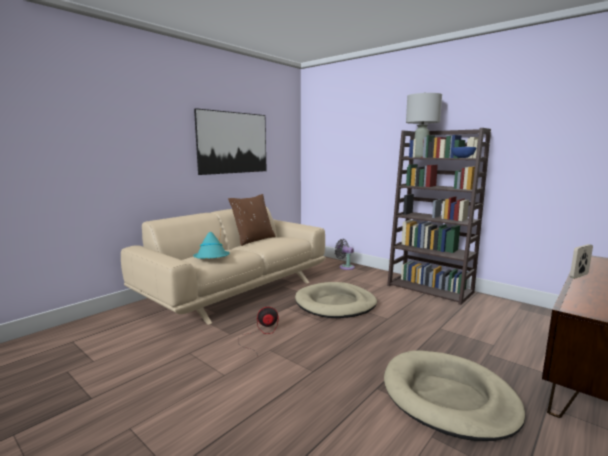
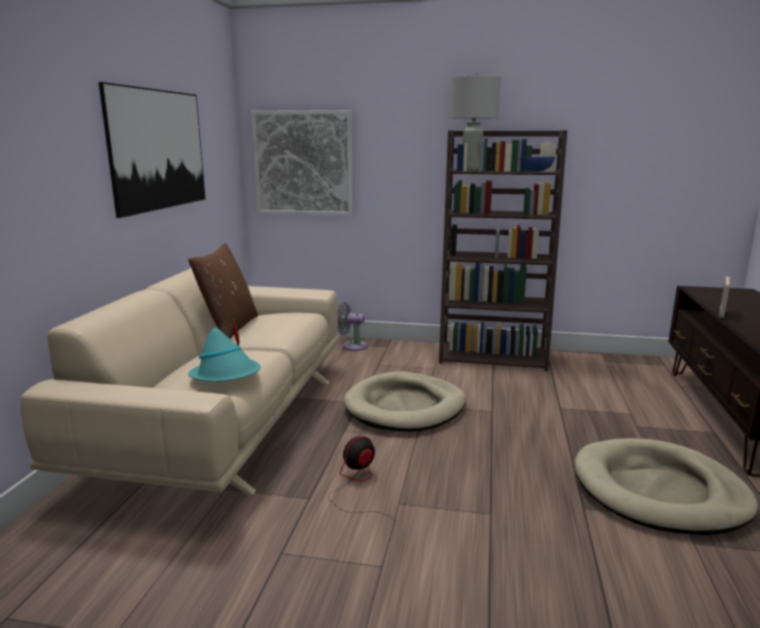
camera: 30 degrees left, 5 degrees up
(330, 153) = (303, 163): none -> picture

